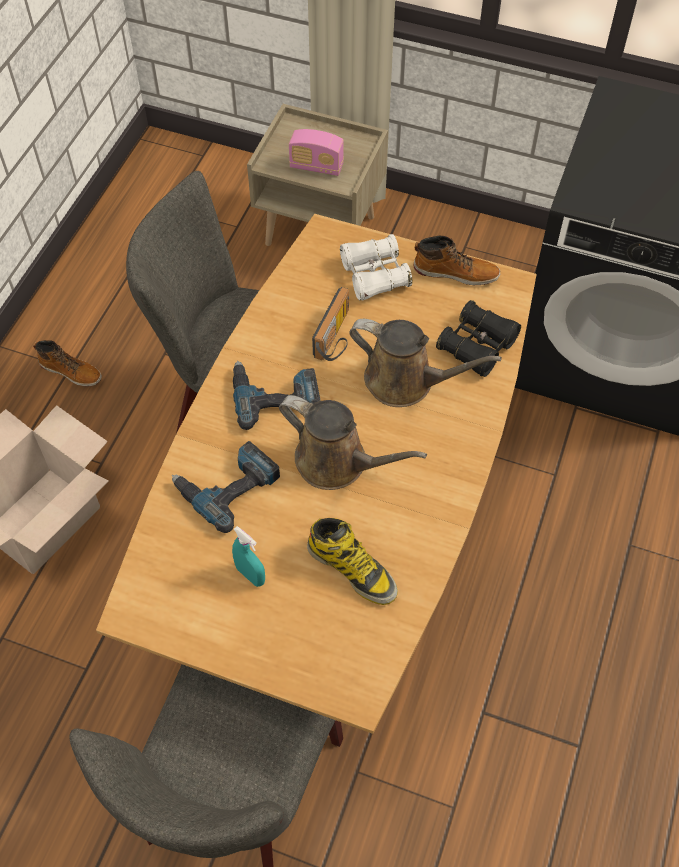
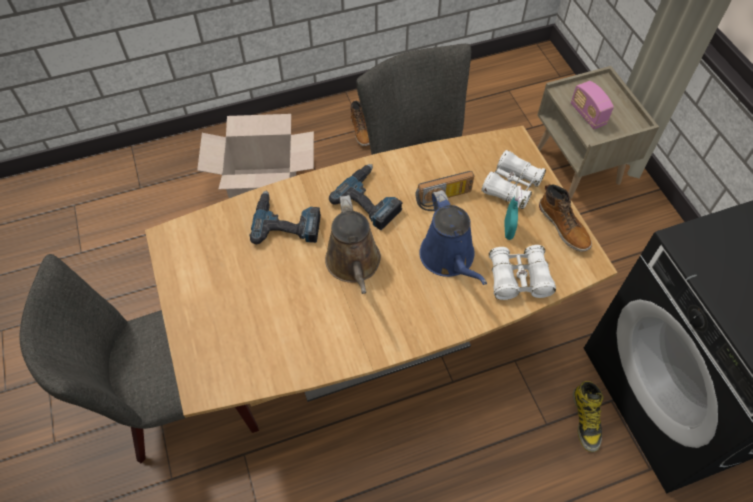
camera: 50 degrees right, 0 degrees up
(250, 575) = (237, 276): turquoise spray bottle -> turquoise spray bottle (508, 230)
(352, 569) = (286, 325): boot -> boot (586, 419)
(406, 381) = (449, 258): brown watering can -> blue watering can
(477, 346) = (518, 278): black binoculars -> white binoculars

